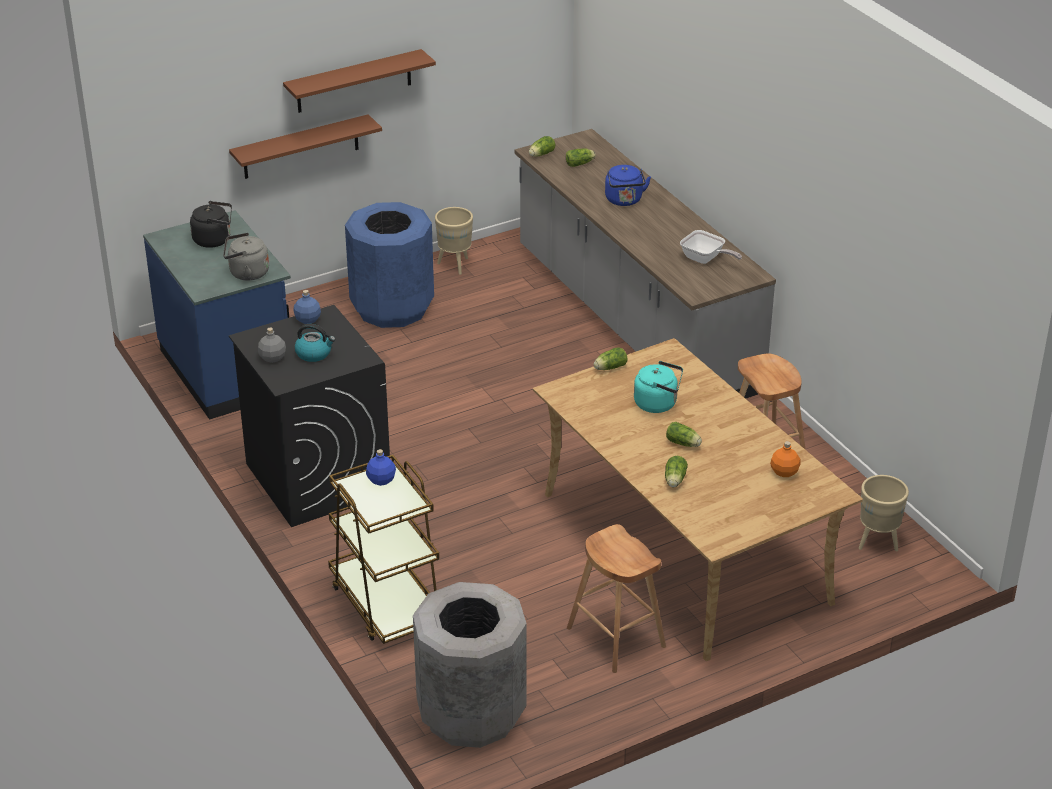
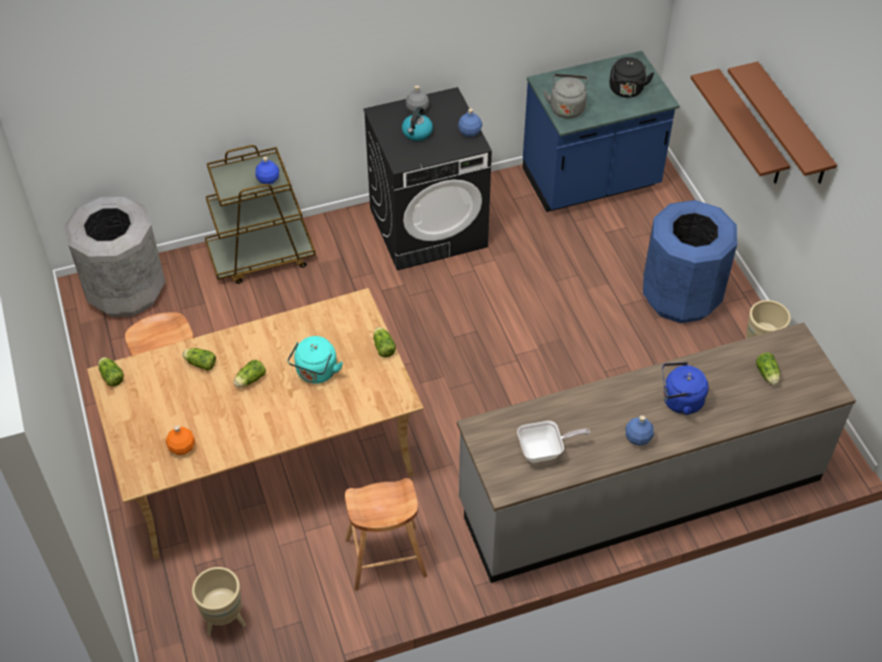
camera: 100 degrees right, 15 degrees up
(540, 154) = (790, 343): lettuce -> lettuce (111, 376)
(672, 217) = (638, 438): none -> blue bottle
(705, 259) = (545, 450): frying pan -> frying pan turned 150 degrees counterclockwise

